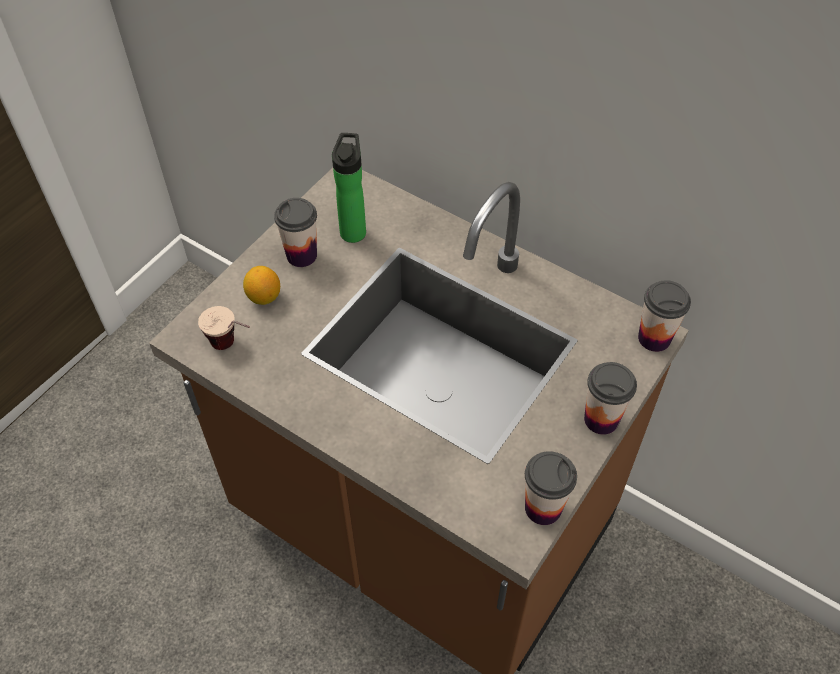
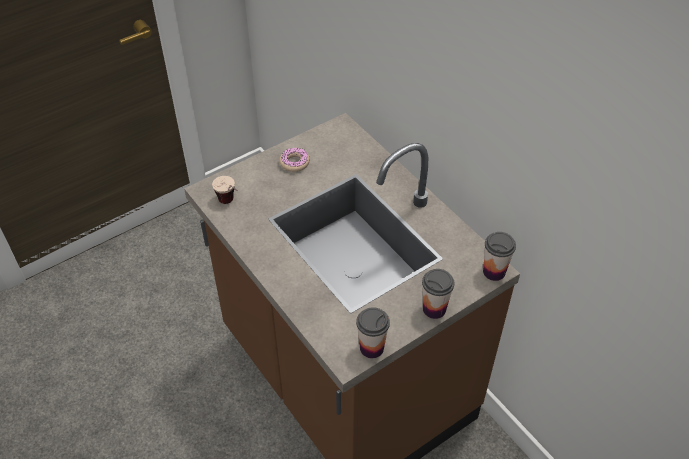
camera: 20 degrees right, 5 degrees down
(264, 297) = (261, 180): lemon -> none
(301, 255) = (294, 163): cup -> donut
(353, 230) = (333, 156): bottle -> none

